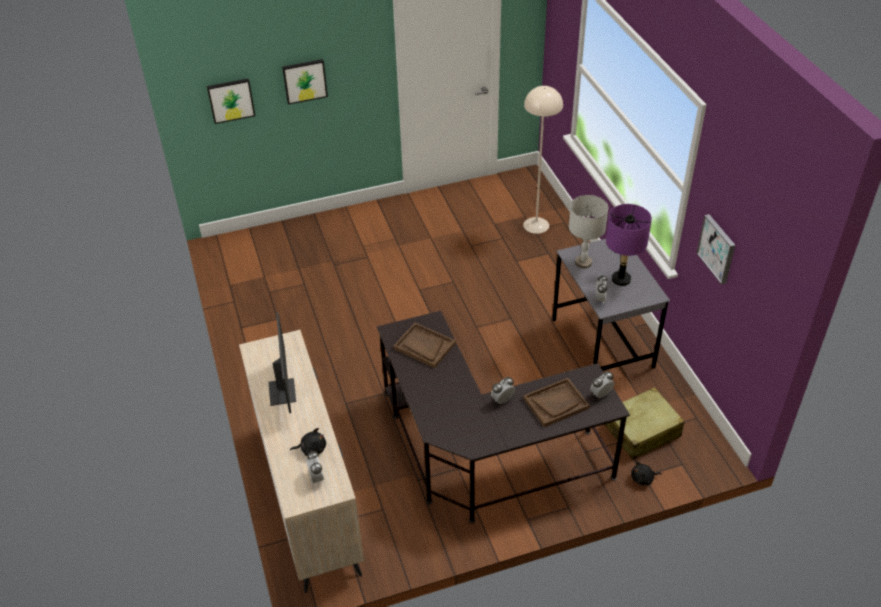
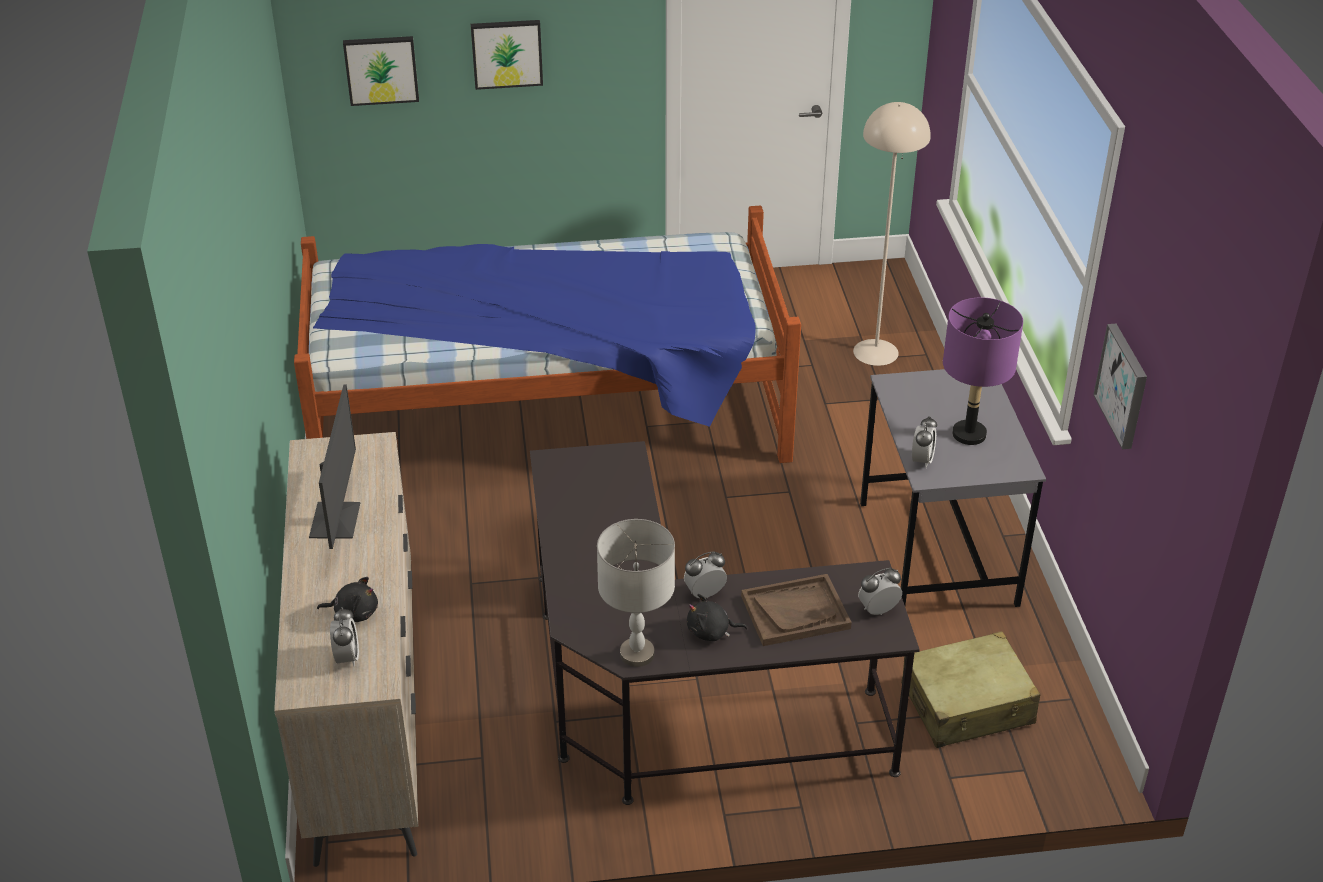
camera: 10 degrees right, 5 degrees down
(362, 292) = (550, 417): none -> bed
(424, 346) = (599, 492): brown tray -> none
(583, 262) = (910, 399): grey table lamp -> grey table lamp (636, 653)
(643, 479) = (947, 783): black plush toy -> black plush toy (711, 632)

